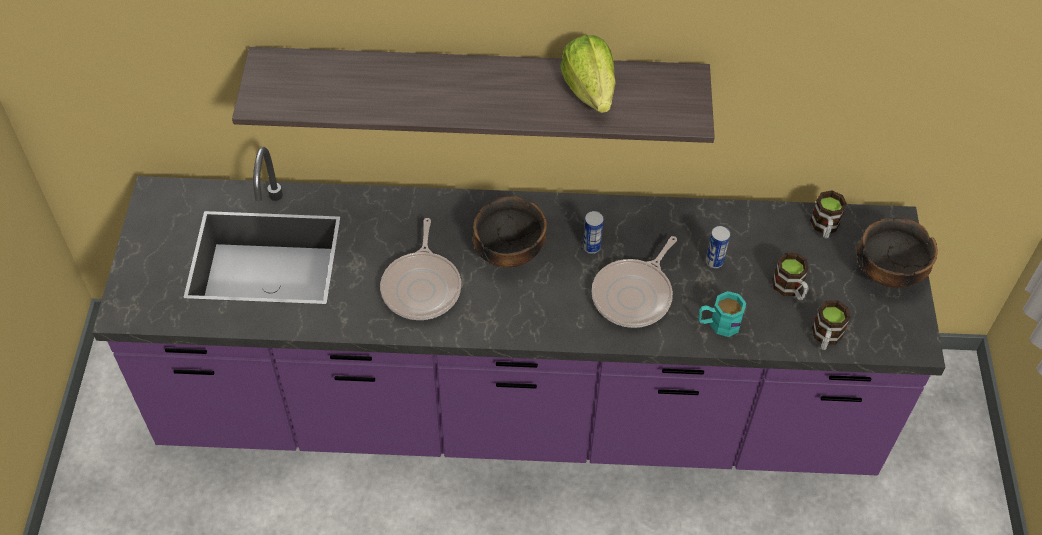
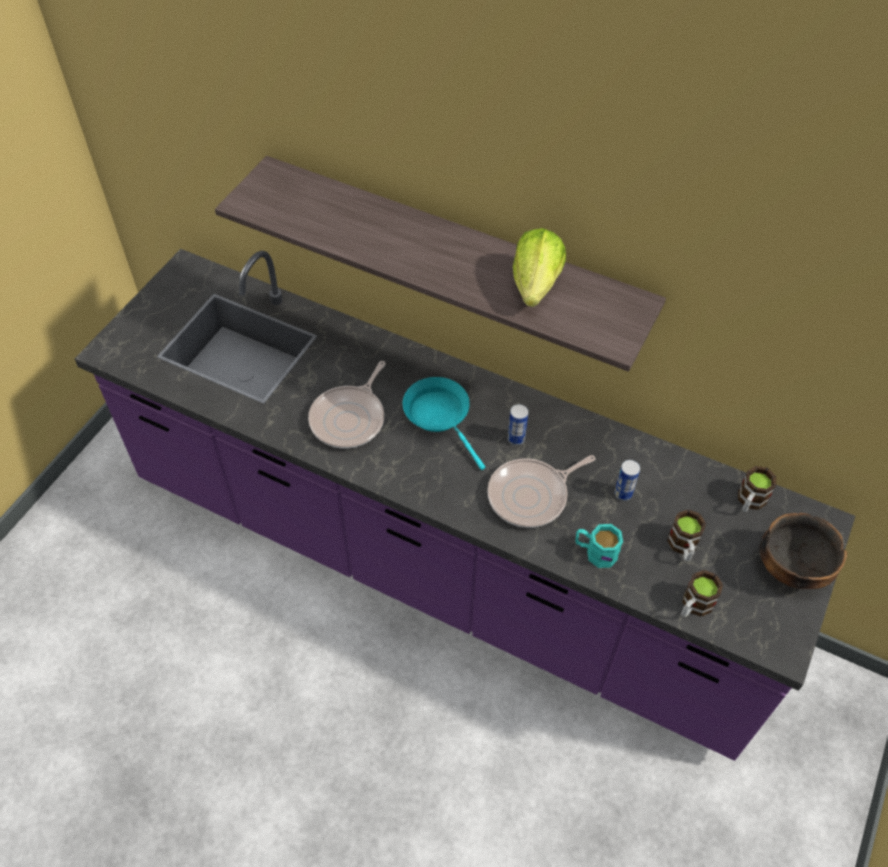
camera: 25 degrees right, 0 degrees up
(508, 252) = (440, 416): bowl -> turquoise frying pan

